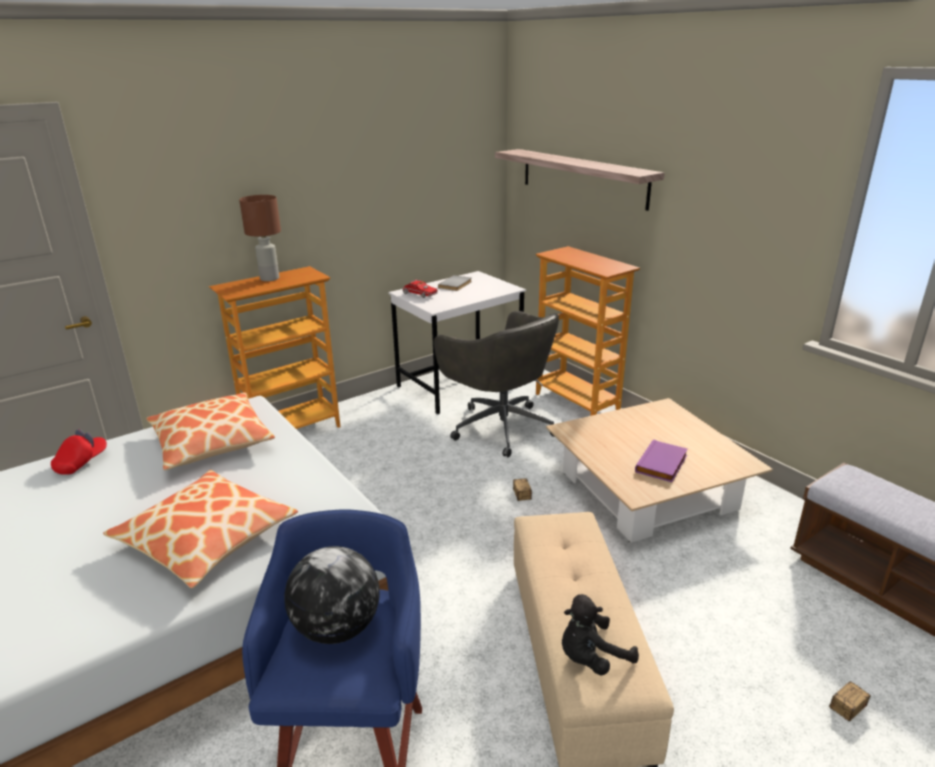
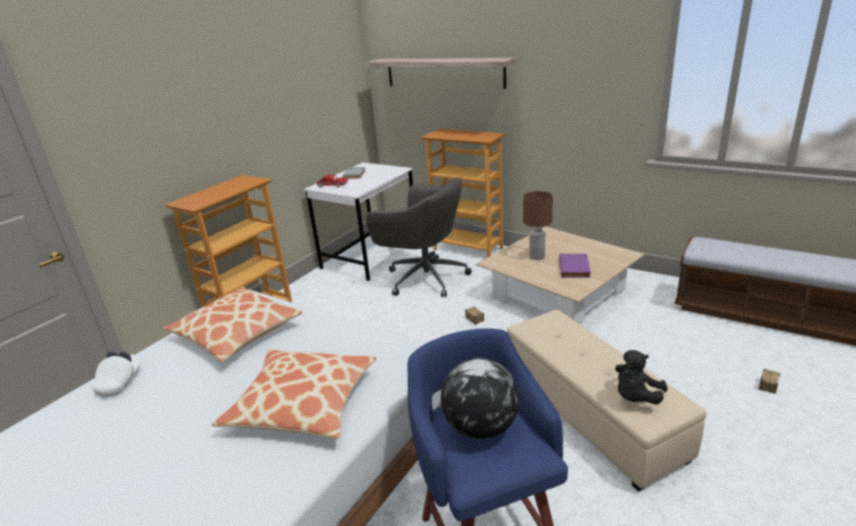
camera: 20 degrees left, 0 degrees up
(82, 462) = (120, 382): red cap -> white cap
(269, 279) = (216, 189): brown table lamp -> brown table lamp (536, 257)

